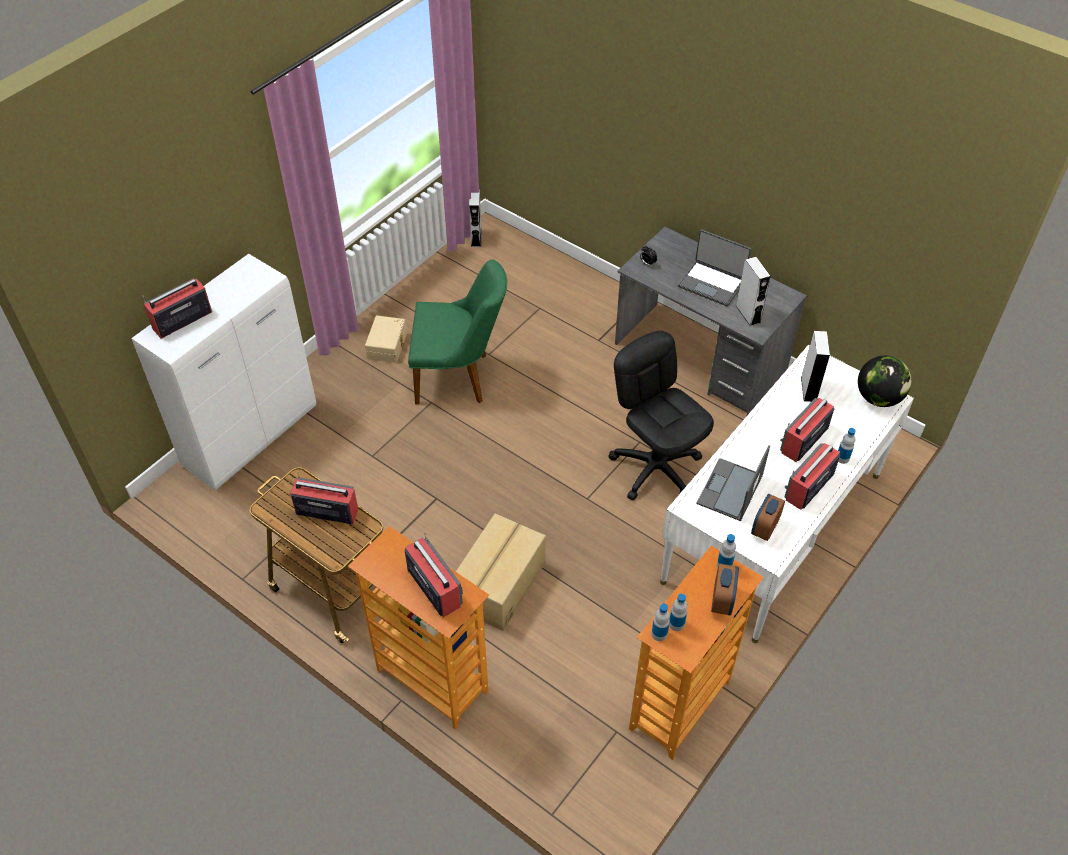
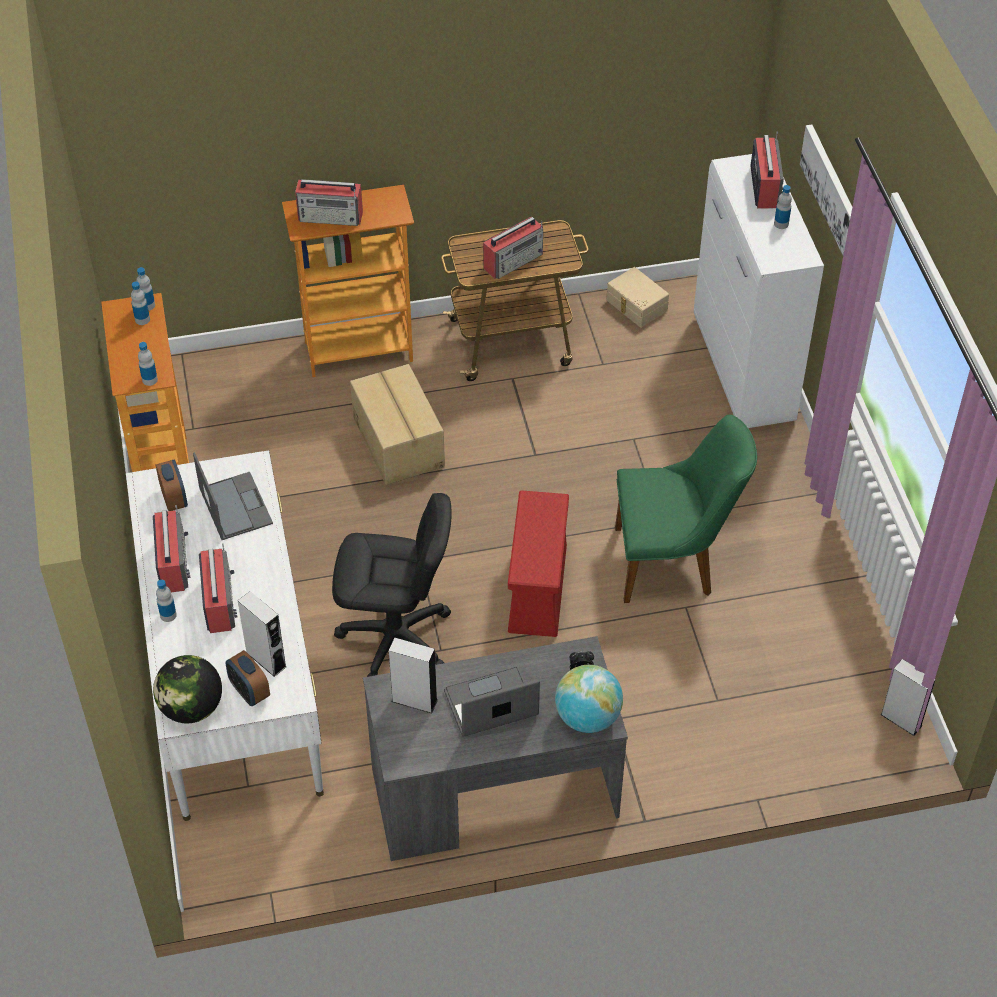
camera: 130 degrees right, 0 degrees up
(212, 218) = (833, 193): none -> picture
(220, 292) = (781, 224): none -> bottle
(388, 345) = (778, 532): beige storage box -> beige storage box (636, 306)
(460, 377) = (674, 562): green chair -> green chair turned 135 degrees counterclockwise
(547, 425) = (537, 590): none -> red storage box
(672, 245) = (587, 717): none -> globe
(722, 601) = (126, 357): alarm clock -> alarm clock (249, 691)

